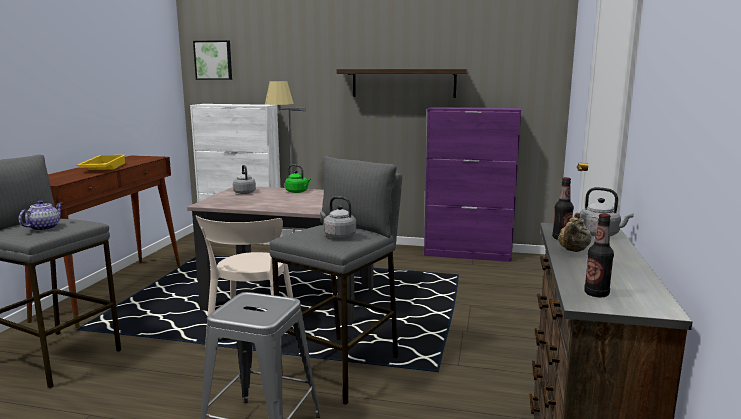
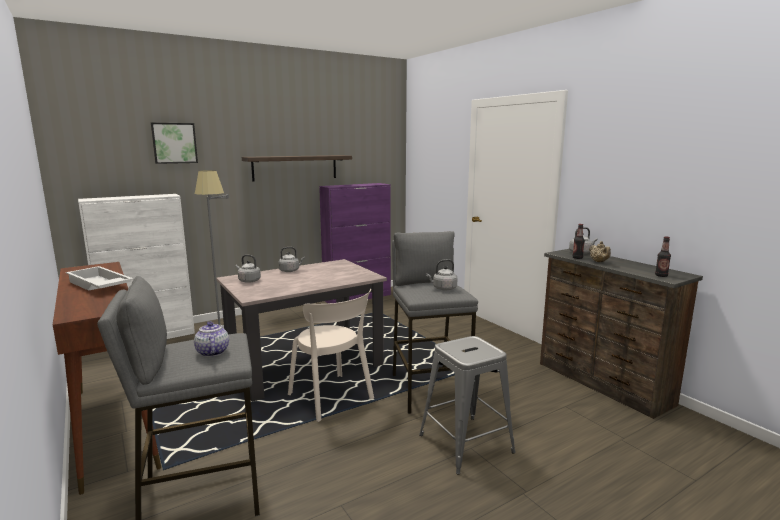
camera: 45 degrees left, 0 degrees up
(102, 168) = (98, 285): yellow tray -> white tray
(213, 60) = (88, 149): picture -> picture (174, 143)
(298, 192) = (290, 270): green kettle -> grey kettle

